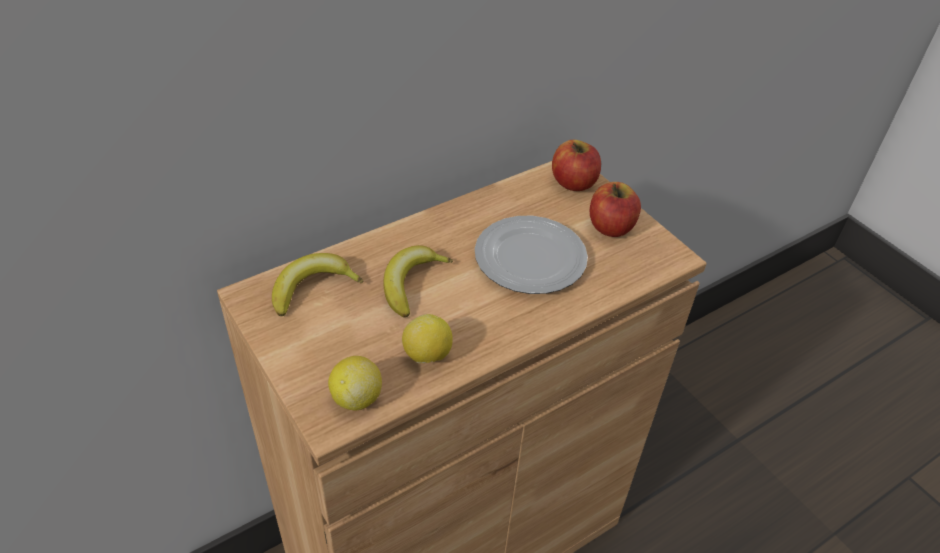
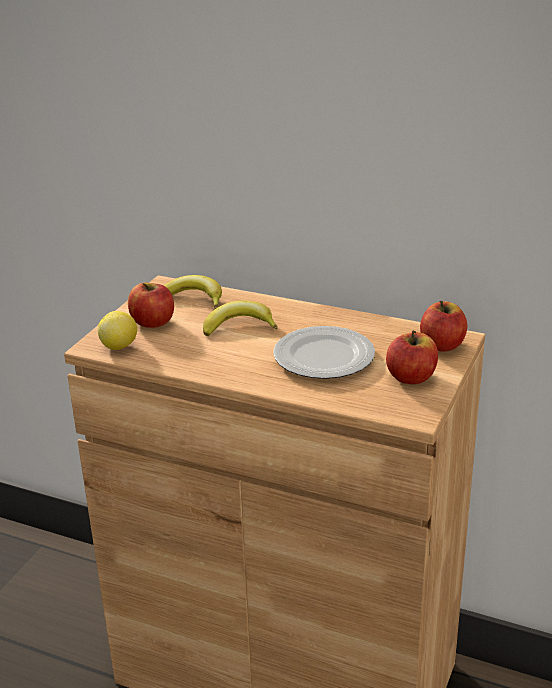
camera: 60 degrees right, 15 degrees down
(330, 345) = (153, 322): none -> apple
(427, 355) = (180, 355): lemon -> none

